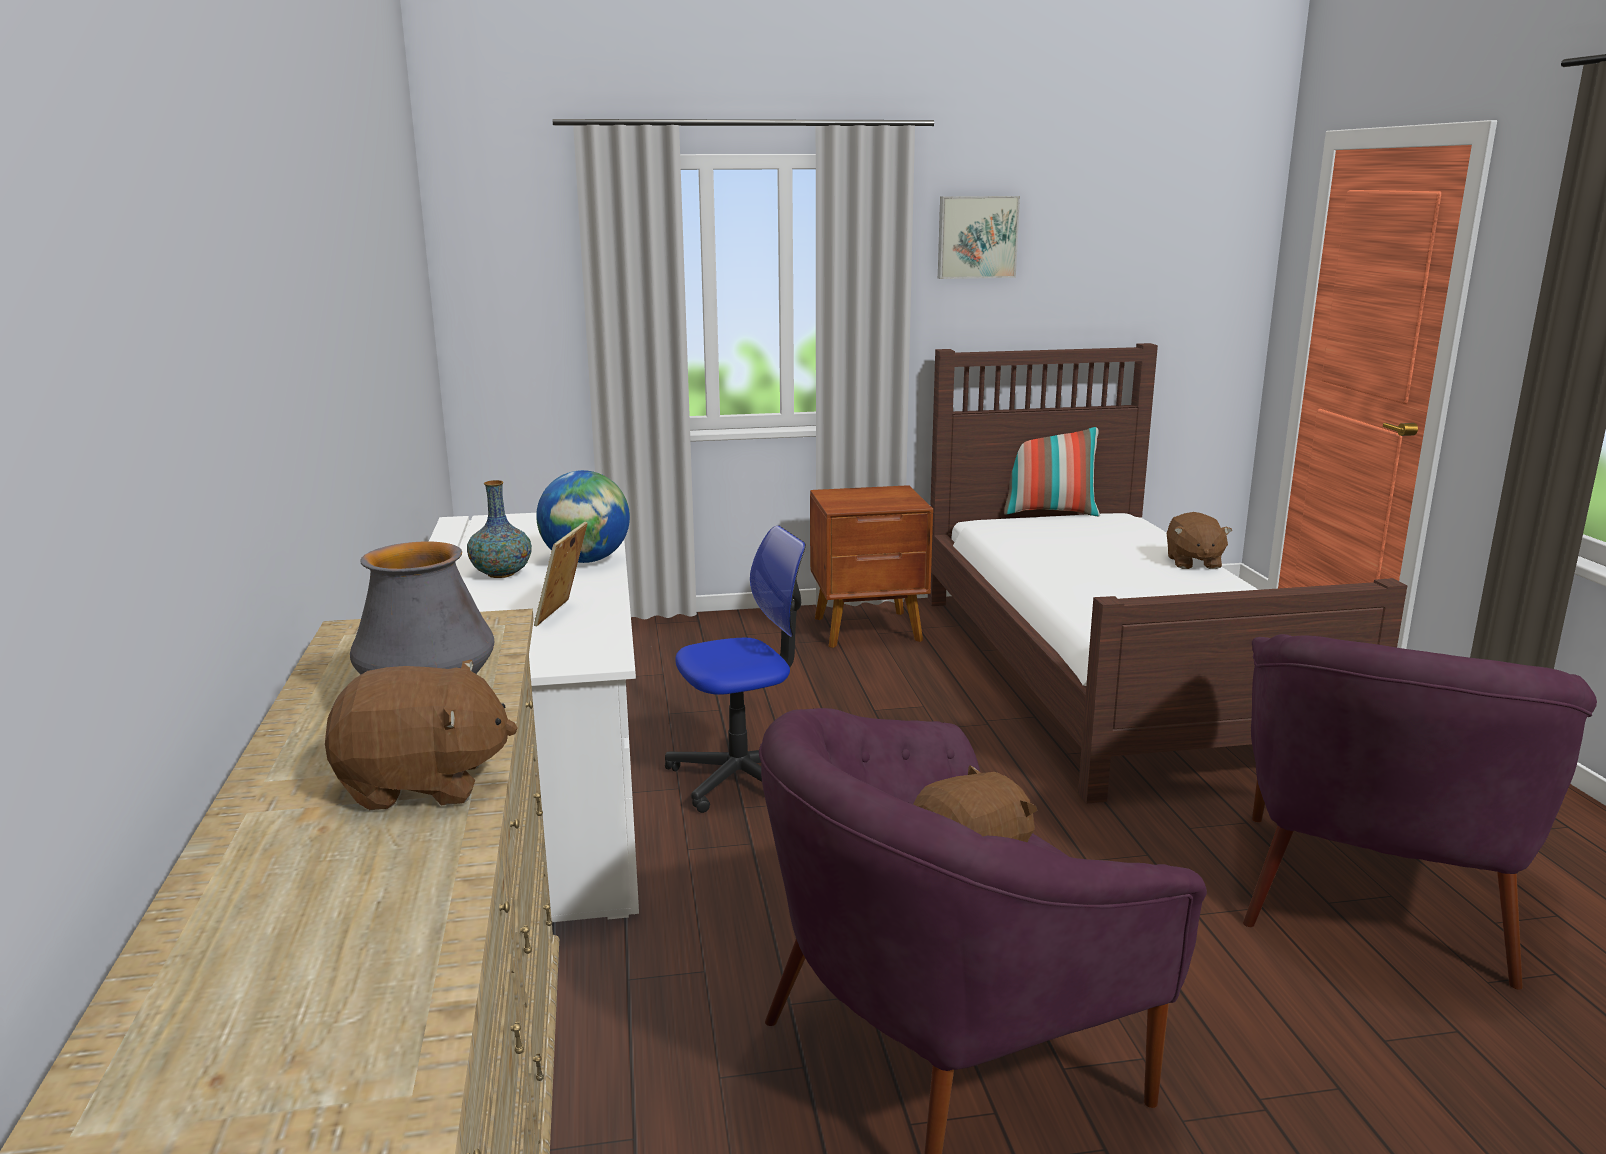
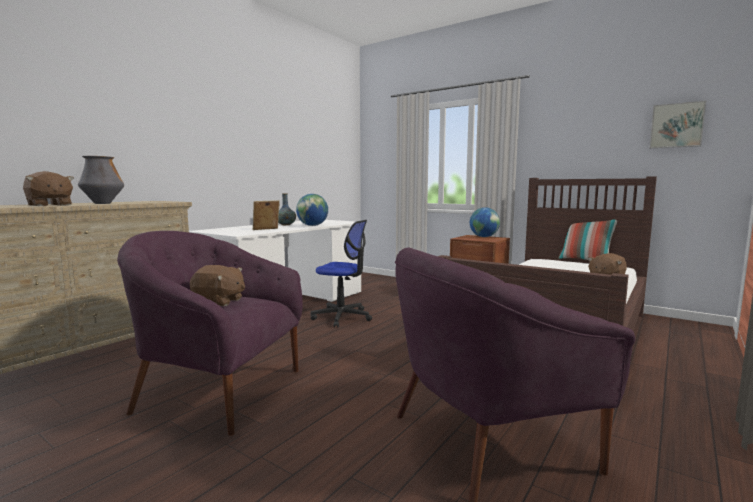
camera: 45 degrees right, 10 degrees down
(865, 492) = (484, 237): none -> globe
(976, 237) = (555, 126): picture -> picture (676, 125)

